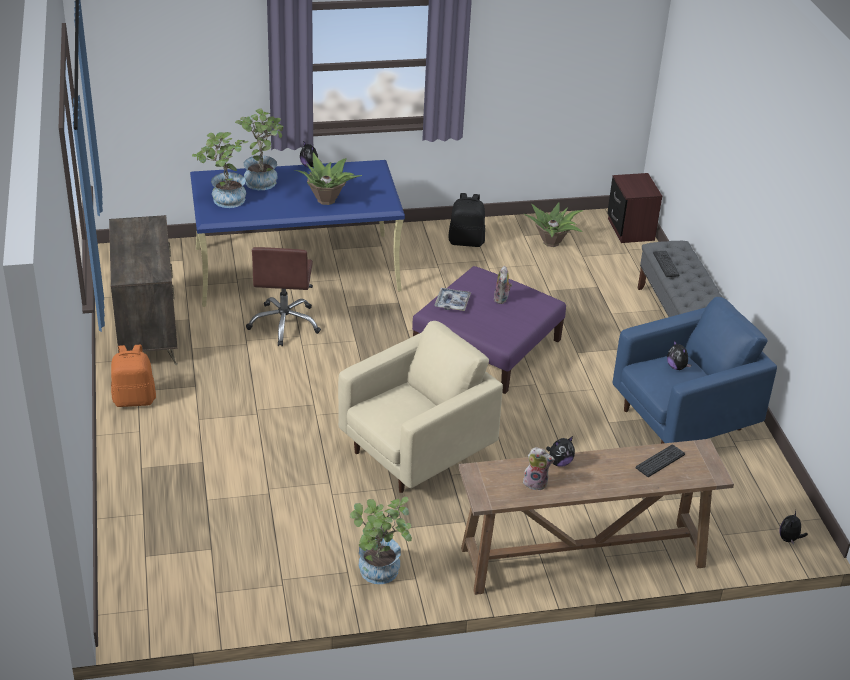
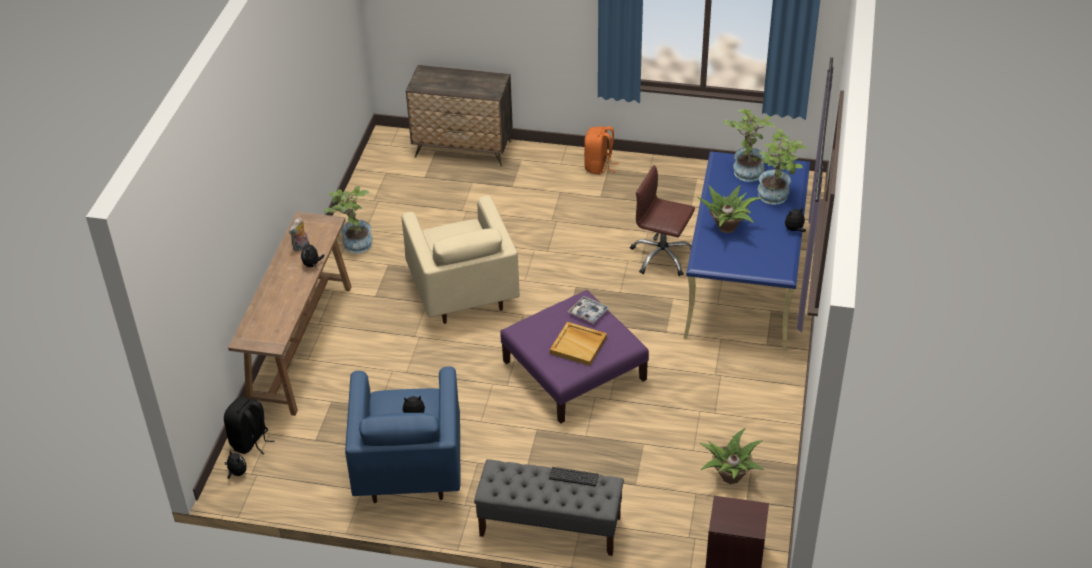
camera: 115 degrees right, 5 degrees up
(148, 332) = (681, 183): dresser -> dresser (463, 149)
(466, 241) = (754, 409): black backpack -> black backpack (250, 442)
(502, 299) = (579, 345): plush toy -> beige tray
(660, 461) = (277, 316): keyboard -> none

